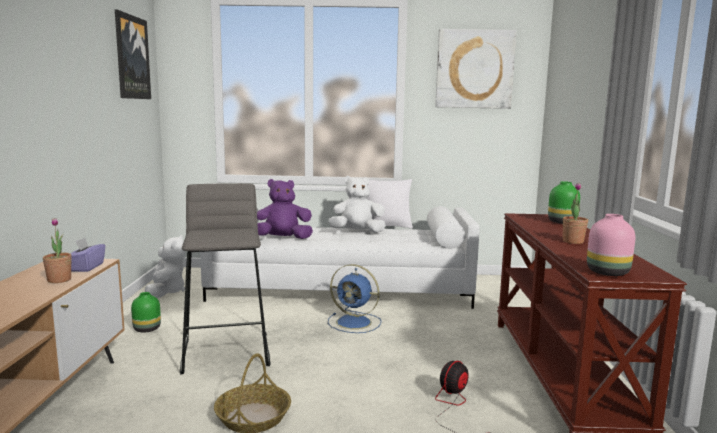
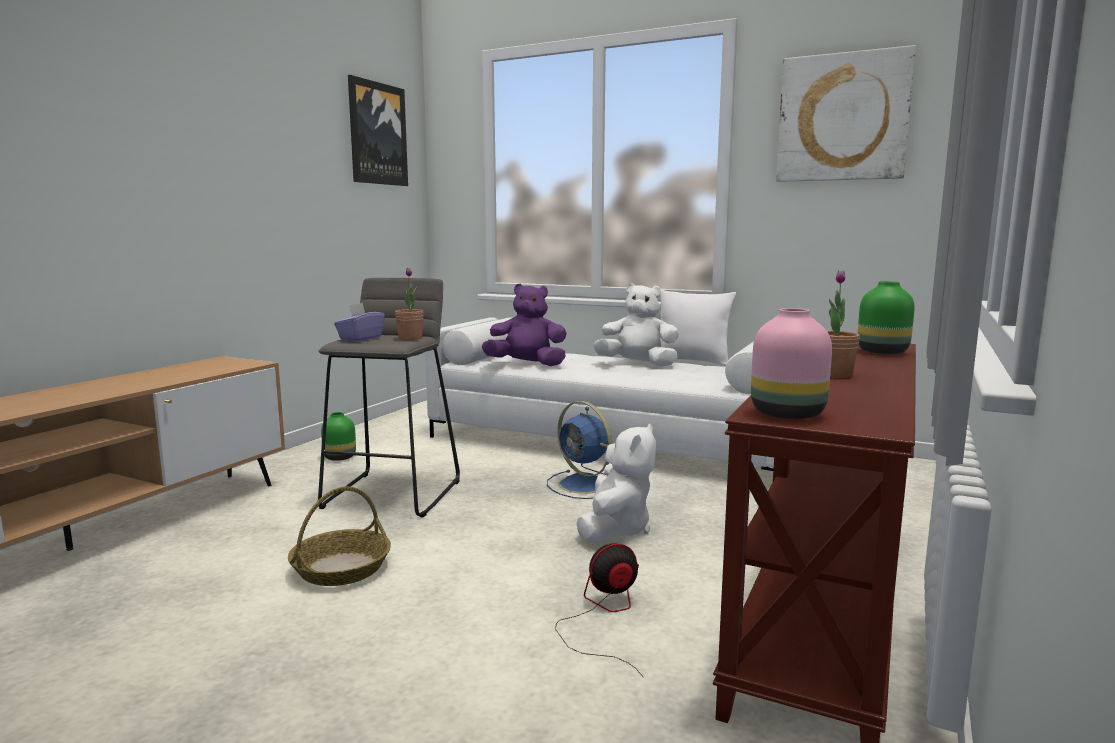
camera: 25 degrees right, 0 degrees up
(59, 280) = (186, 375): potted plant -> potted plant (410, 338)
(86, 267) = (232, 367): purple tissue box -> purple tissue box (360, 338)
(166, 292) = (403, 422): white plush toy -> white plush toy (615, 529)

